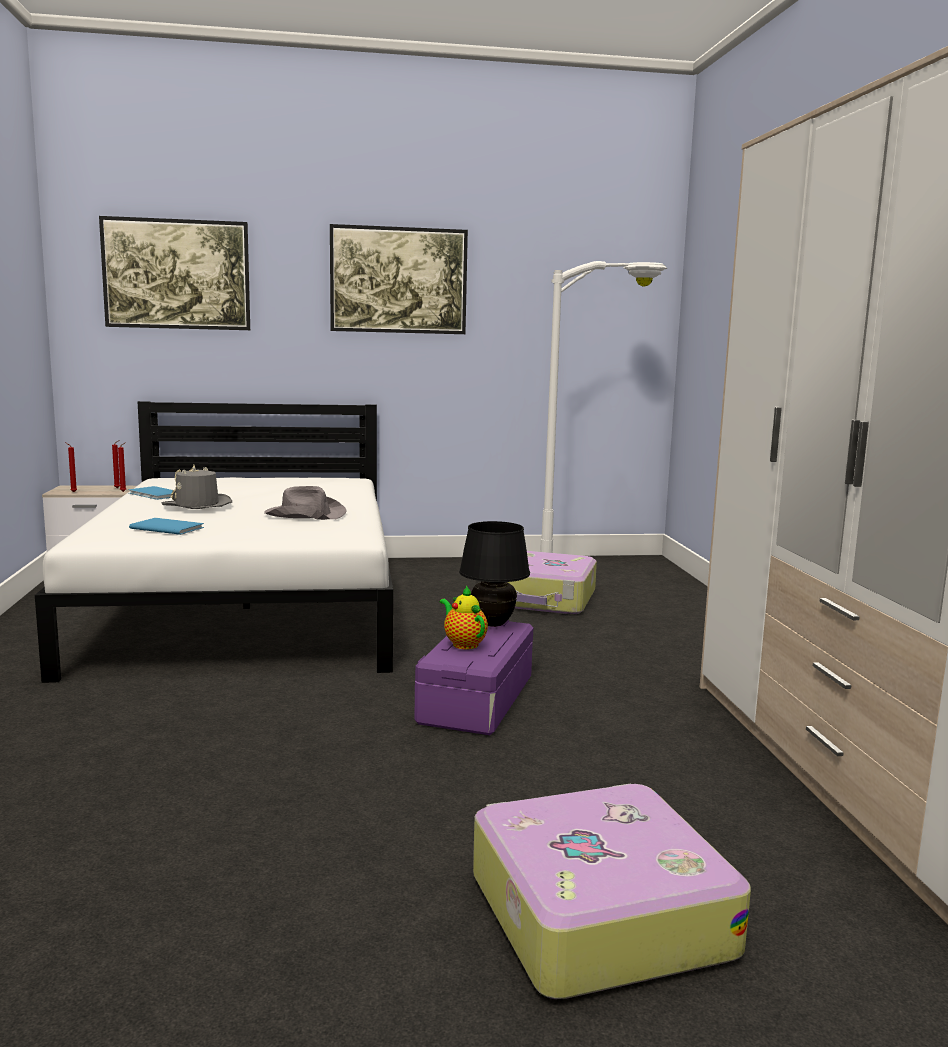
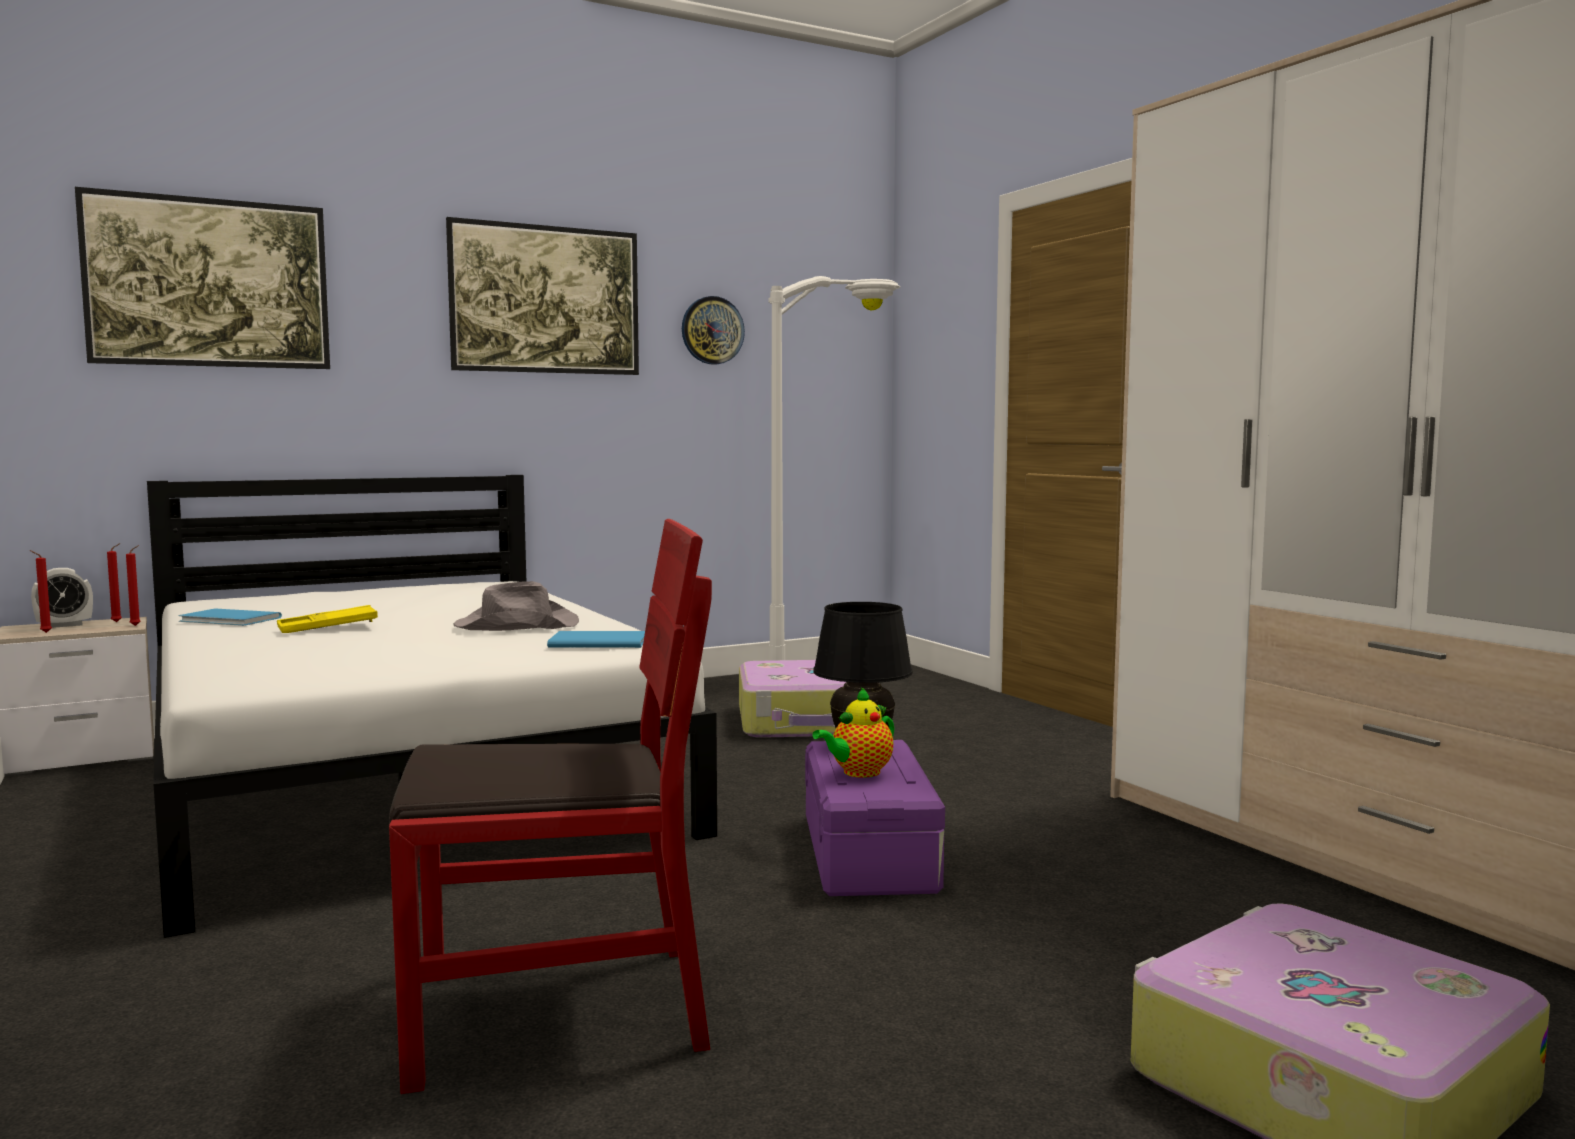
camera: 20 degrees left, 5 degrees down
(89, 488) = (64, 625): none -> alarm clock
(167, 527) = (331, 657): blue book -> blue book (597, 642)
(189, 763) = (556, 1010): none -> red chair
(197, 505) = (328, 627): grey hat -> yellow tray
(463, 644) = (858, 773): teapot -> teapot turned 75 degrees counterclockwise
(525, 301) = (712, 330): none -> wall clock

